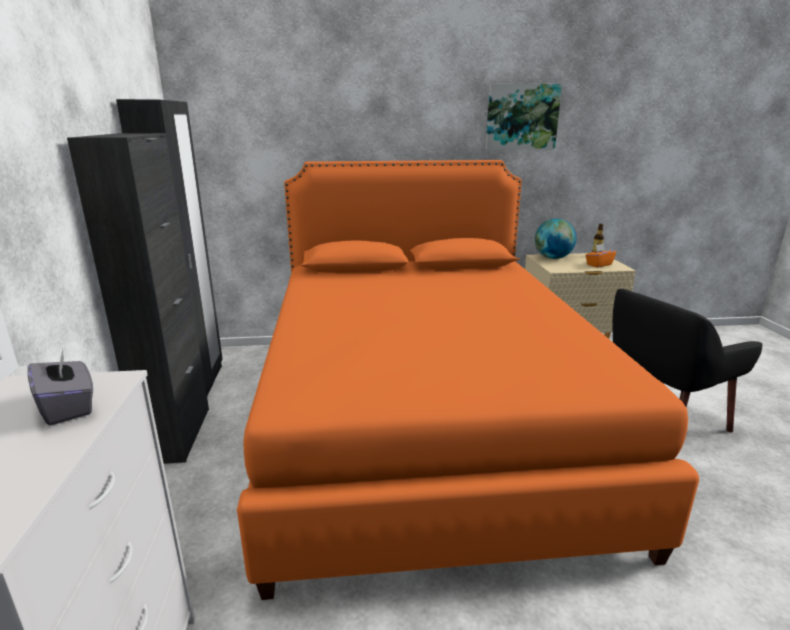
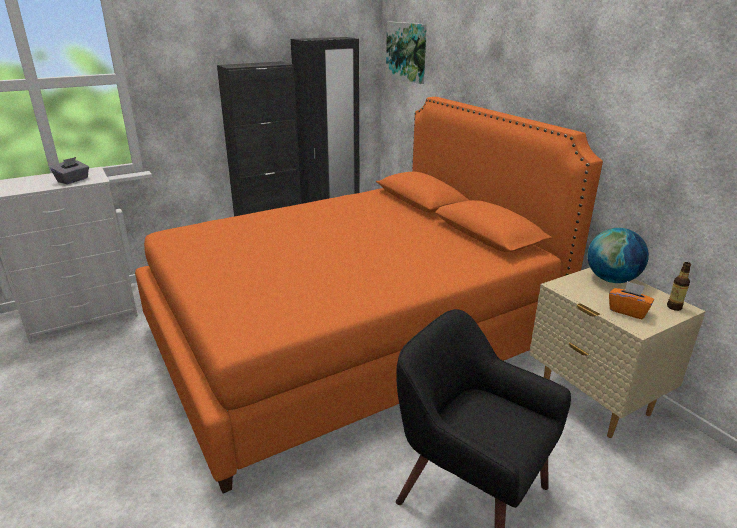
camera: 65 degrees right, 5 degrees up
(522, 117) = (627, 82): picture -> picture (407, 51)

